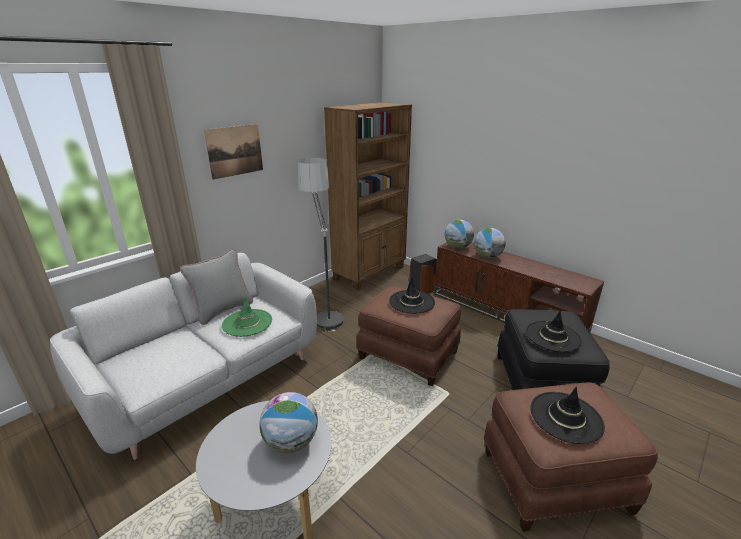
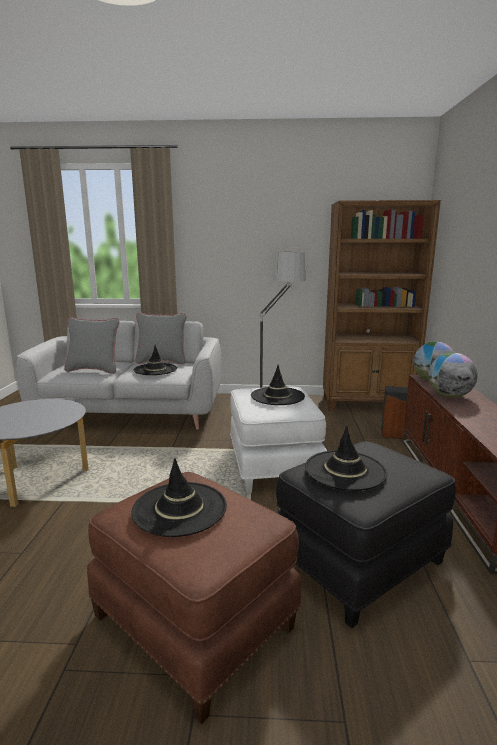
camera: 50 degrees right, 10 degrees down
(177, 357) = (94, 370): none -> grey pillow
(235, 151) = (227, 237): picture -> none
(247, 323) = (155, 369): green hat -> black hat
(291, 442) = (40, 421): globe -> none
(408, 355) = (273, 465): brown ottoman -> white ottoman

